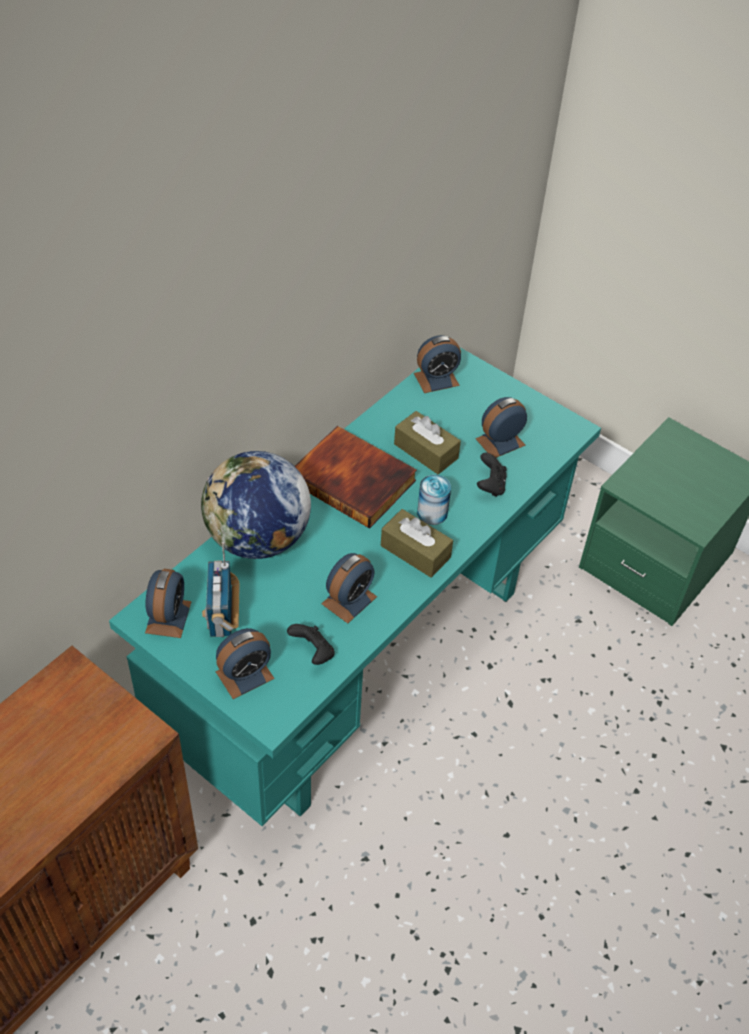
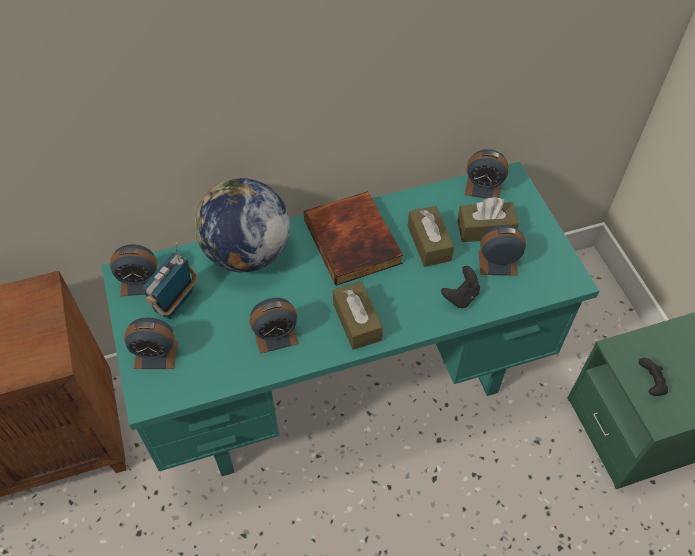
camera: 35 degrees right, 5 degrees up
(168, 617) = (140, 282): alarm clock -> alarm clock turned 45 degrees clockwise
(313, 652) = (217, 363): black game controller -> black game controller (650, 384)
(432, 513) = (395, 296): can -> none
(467, 416) = (485, 229): none -> brown tissue box

